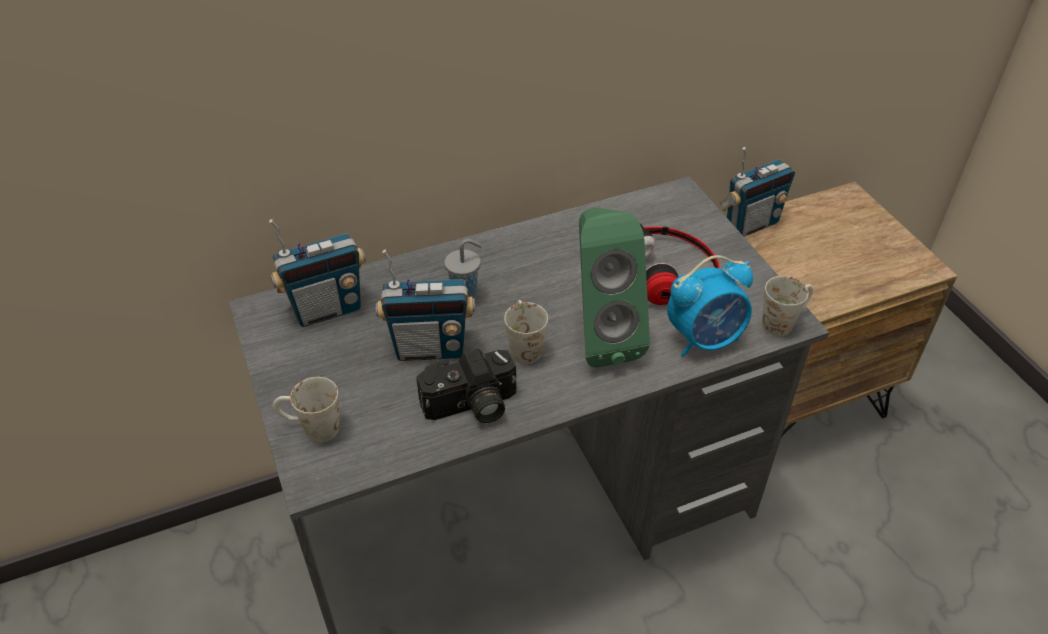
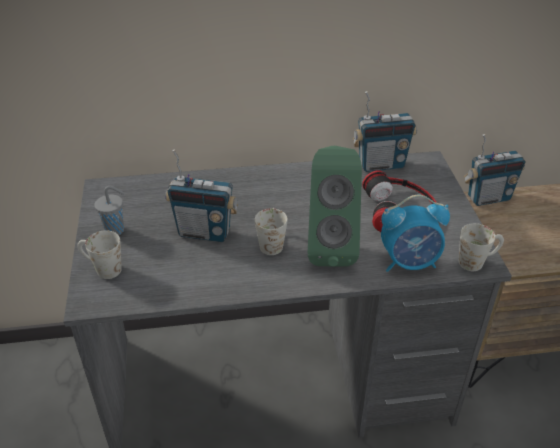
camera: 15 degrees right, 5 degrees down
(327, 309) = (145, 195): radio -> radio (381, 164)
(466, 295) = (244, 202): grey cup -> grey cup (116, 230)
(471, 406) = (217, 275): camera -> none

